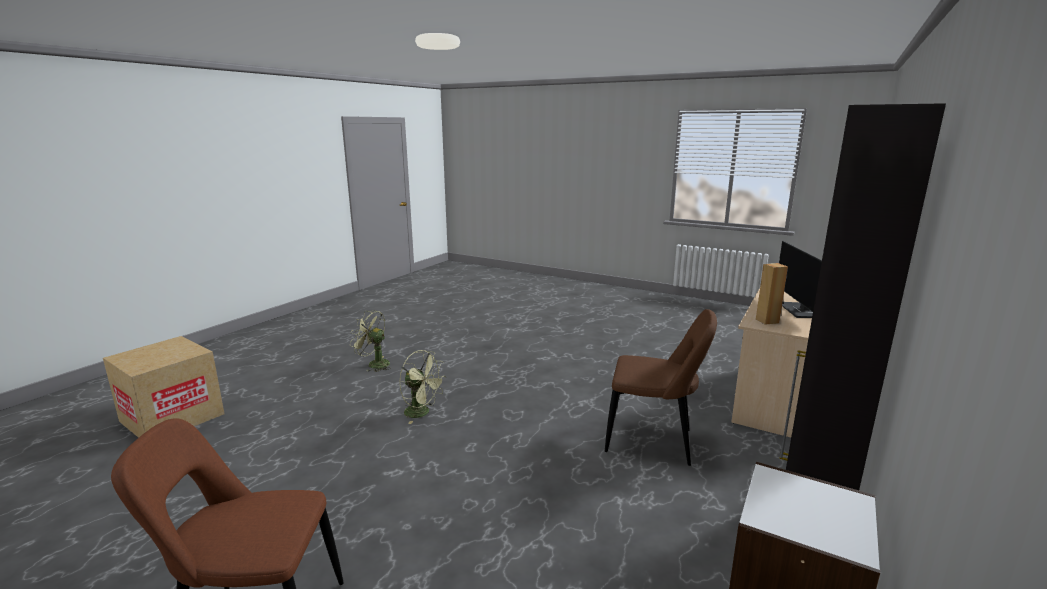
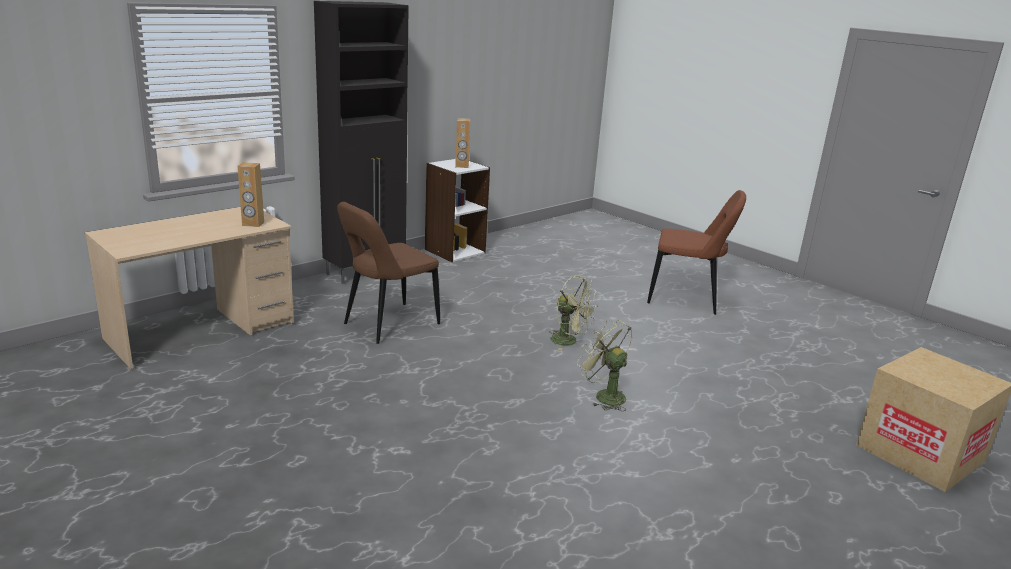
camera: 165 degrees left, 5 degrees up
(374, 364) = (690, 501): green fan -> green fan (569, 341)
(653, 442) = (387, 325): brown chair -> brown chair turned 75 degrees counterclockwise
(791, 502) = (462, 166): none -> brown speaker
(801, 311) = (188, 225): monitor -> none

